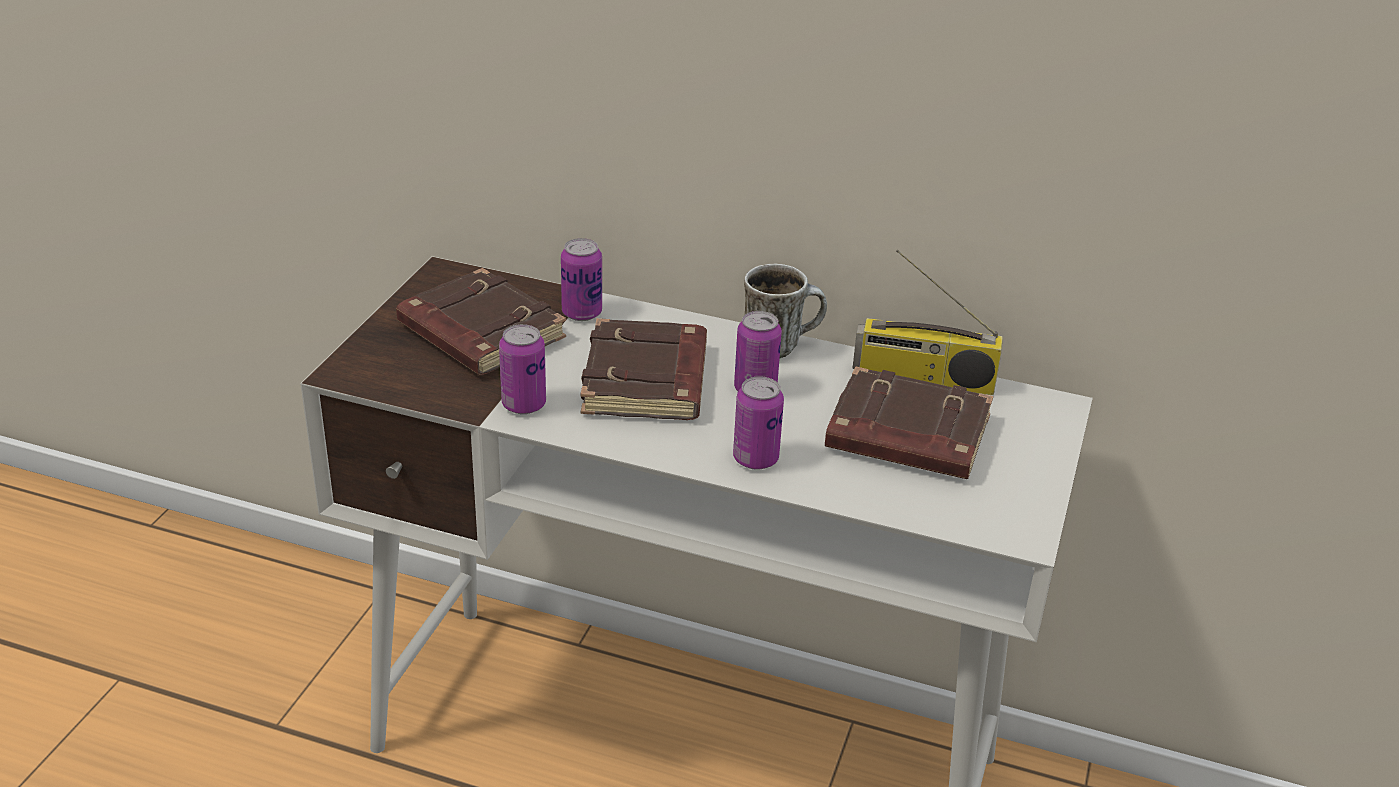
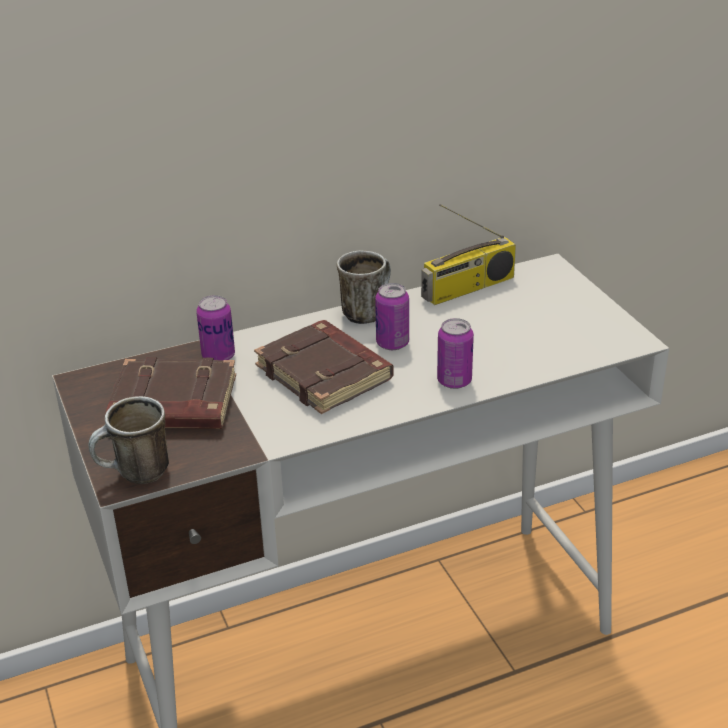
camera: 40 degrees left, 0 degrees up
(361, 374) = (135, 475): none -> mug
(524, 404) = (275, 430): can -> none
(905, 436) = (506, 323): brown book -> none

